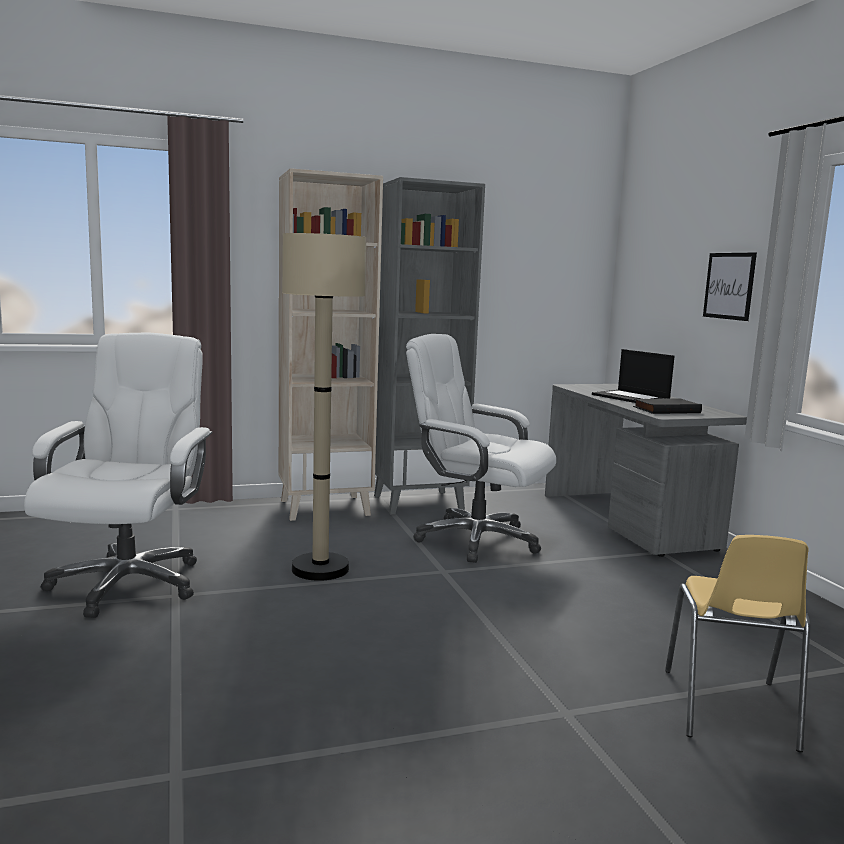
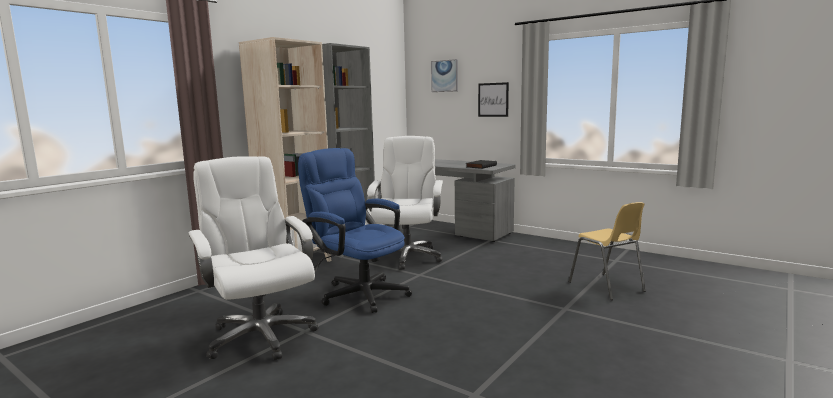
camera: 35 degrees left, 0 degrees up
(320, 569) = (358, 292): beige floor lamp -> blue office chair
(475, 540) = (407, 257): white office chair -> white office chair turned 105 degrees clockwise
(631, 397) = (451, 163): laptop -> none
(666, 237) = (444, 76): none -> picture

